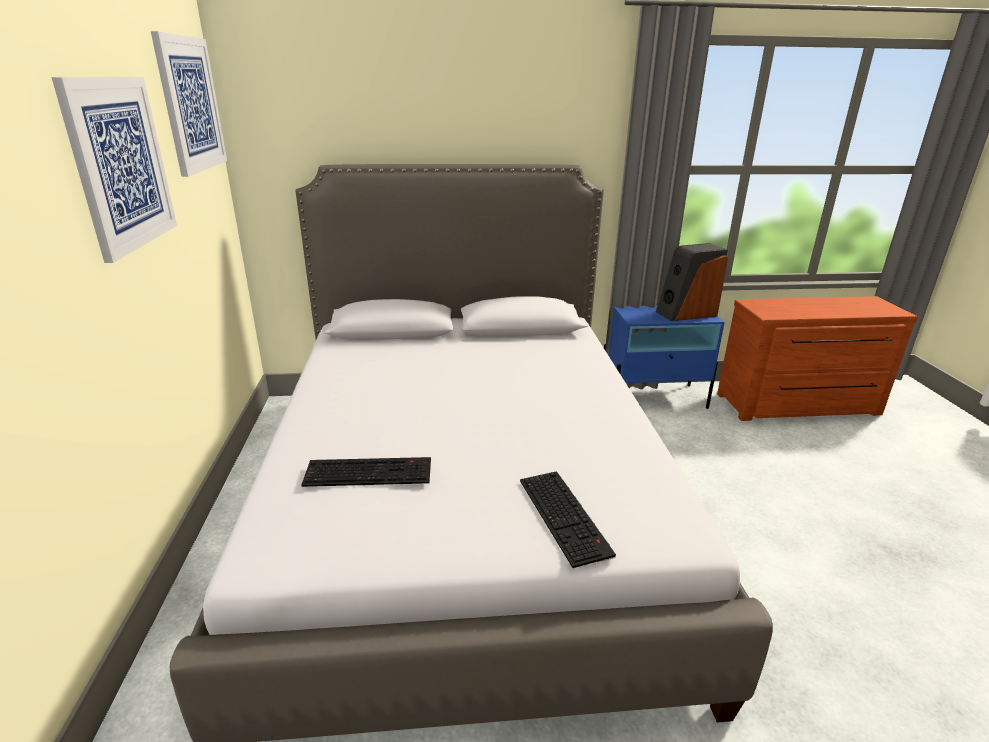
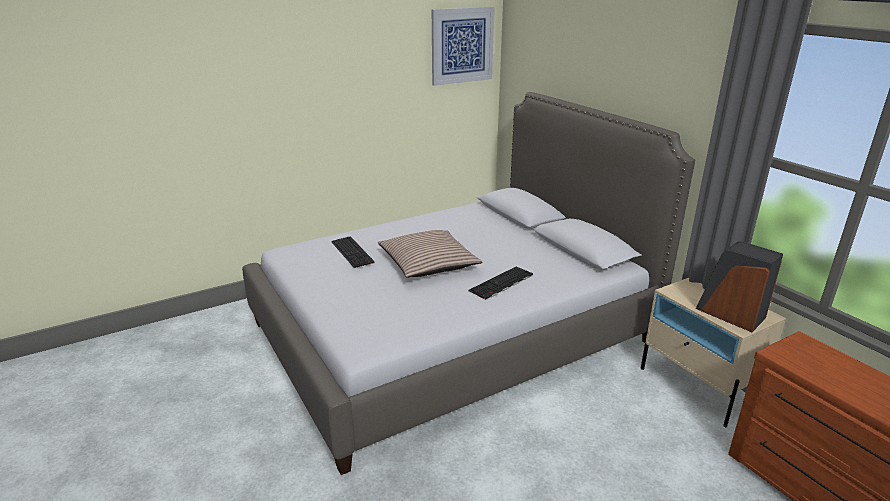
camera: 65 degrees right, 0 degrees up
(121, 164) = (373, 76): picture -> none
(469, 418) = (428, 263): none -> pillow
(566, 517) = (352, 310): keyboard -> keyboard (501, 283)
(653, 398) = (698, 387): blue nightstand -> beige nightstand

